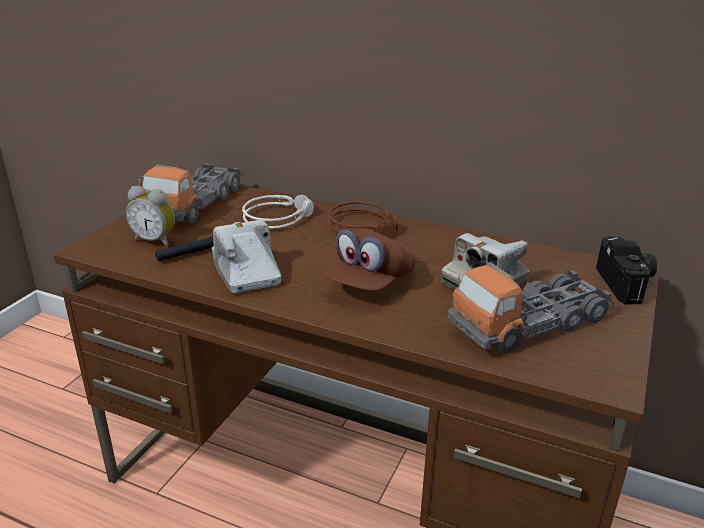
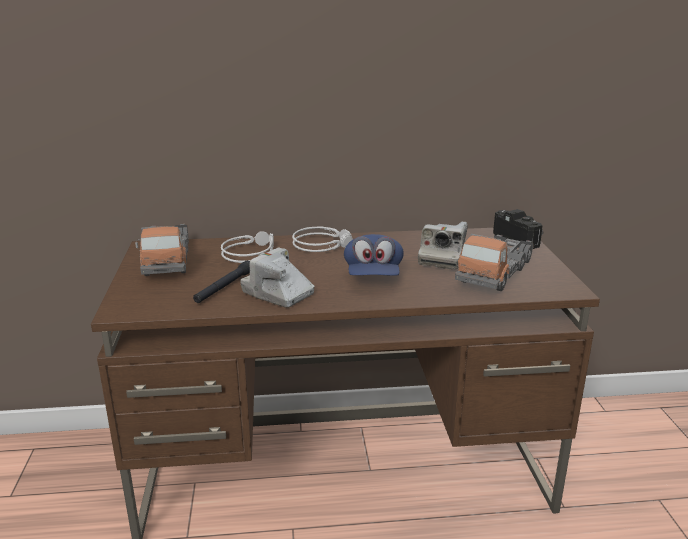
camera: 30 degrees left, 5 degrees down
(155, 240) = (171, 291): alarm clock -> none
(364, 226) = (322, 244): brown headphones -> grey headphones
(370, 283) = (373, 277): brown cap -> blue cap

